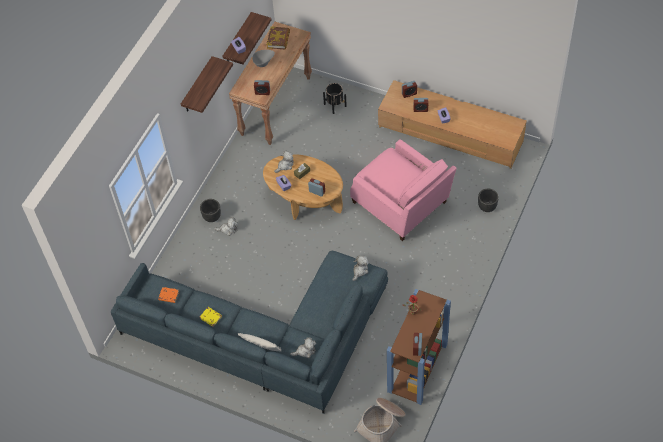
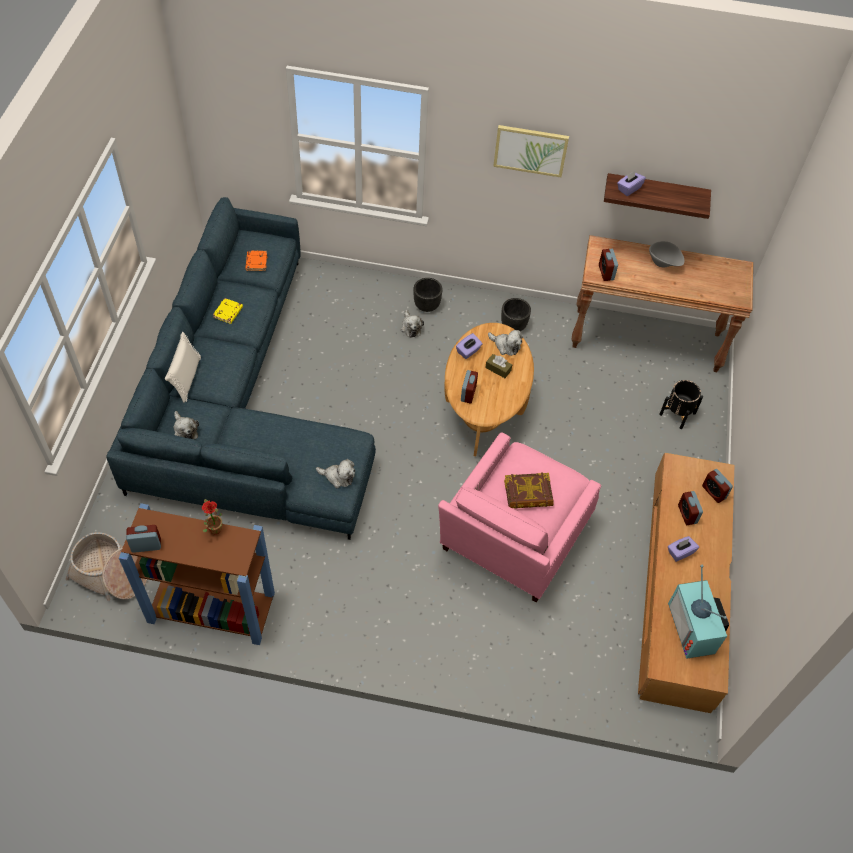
camera: 70 degrees right, 0 degrees up
(197, 86) = (530, 150): shelf -> picture
(278, 39) = (717, 273): book -> book (528, 494)
(487, 207) = (544, 670): black planter -> black planter (513, 326)
(489, 124) = (694, 628): none -> television

